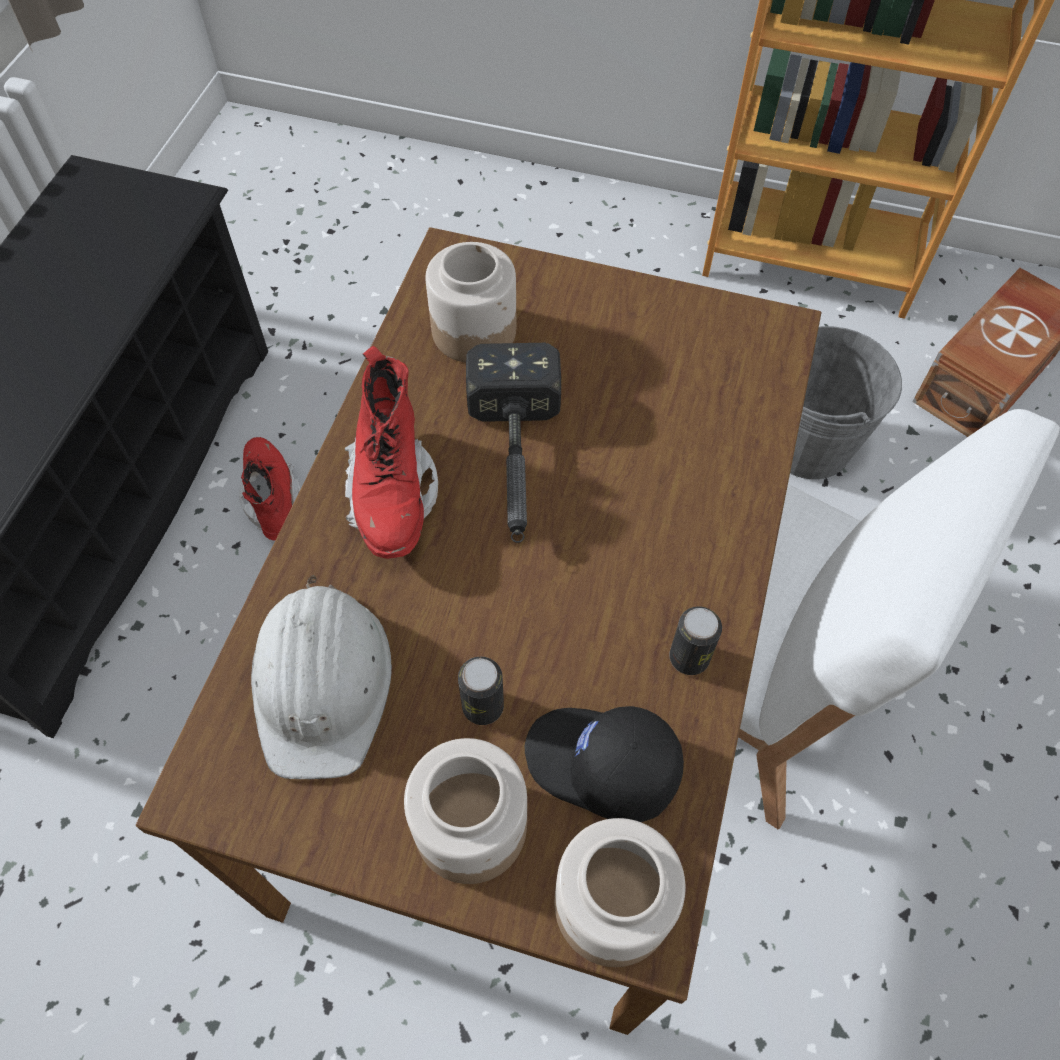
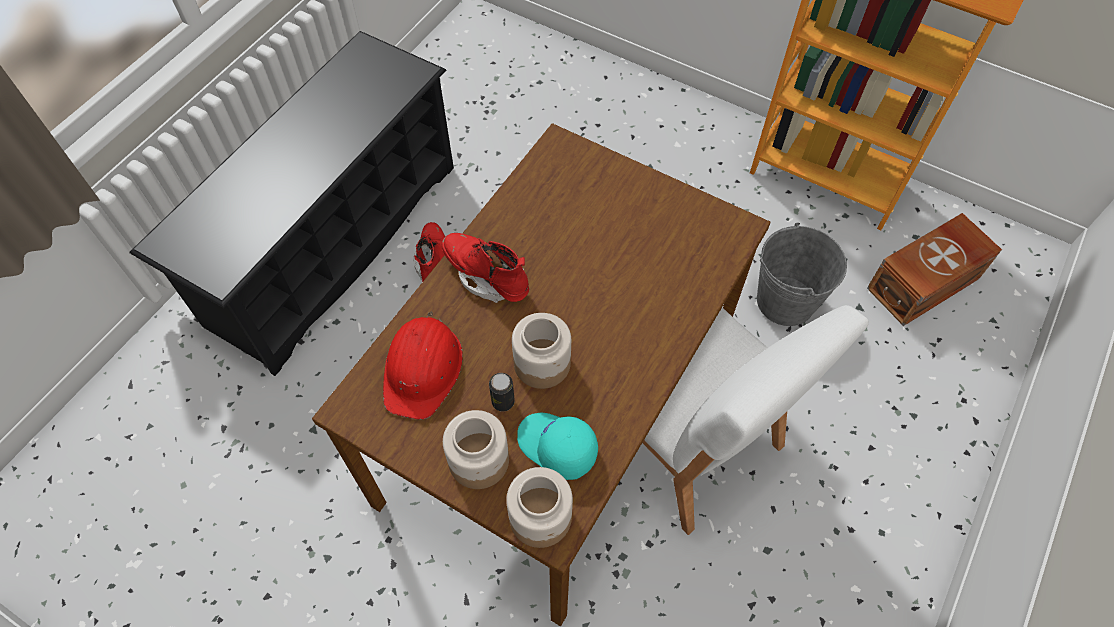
camera: 15 degrees right, 0 degrees up
(323, 681) = (423, 369): white hard hat -> red hard hat
(392, 494) = (487, 276): red boot -> red boot turned 120 degrees clockwise
(474, 330) = (559, 191): jar -> jar (542, 363)
(515, 463) = (560, 274): hammer -> none
(601, 766) = (556, 447): black cap -> turquoise cap
(689, 657) = (622, 402): can -> none

